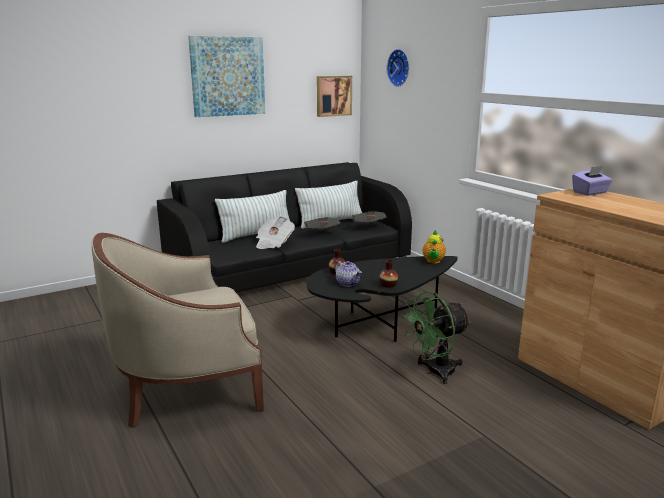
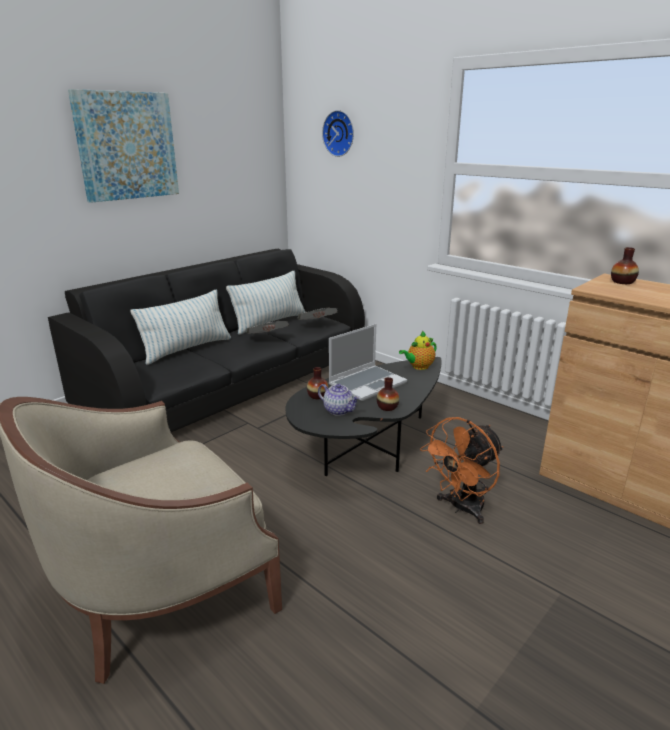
camera: 15 degrees left, 5 degrees up
(273, 243) = (214, 359): newspaper -> none
(333, 96) = (256, 169): picture -> none
(382, 268) = (367, 383): none -> laptop
(433, 261) = (418, 367): teapot -> teapot turned 60 degrees clockwise
(434, 372) = (461, 508): green fan -> orange fan
(590, 193) = (622, 282): purple tissue box -> vase

